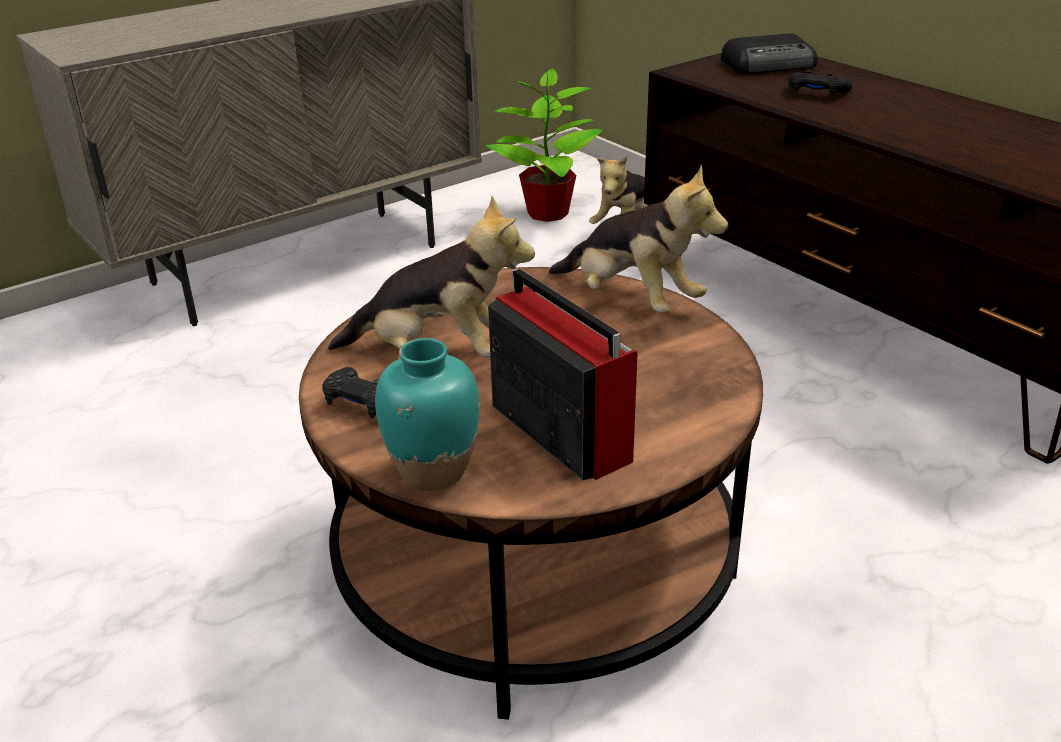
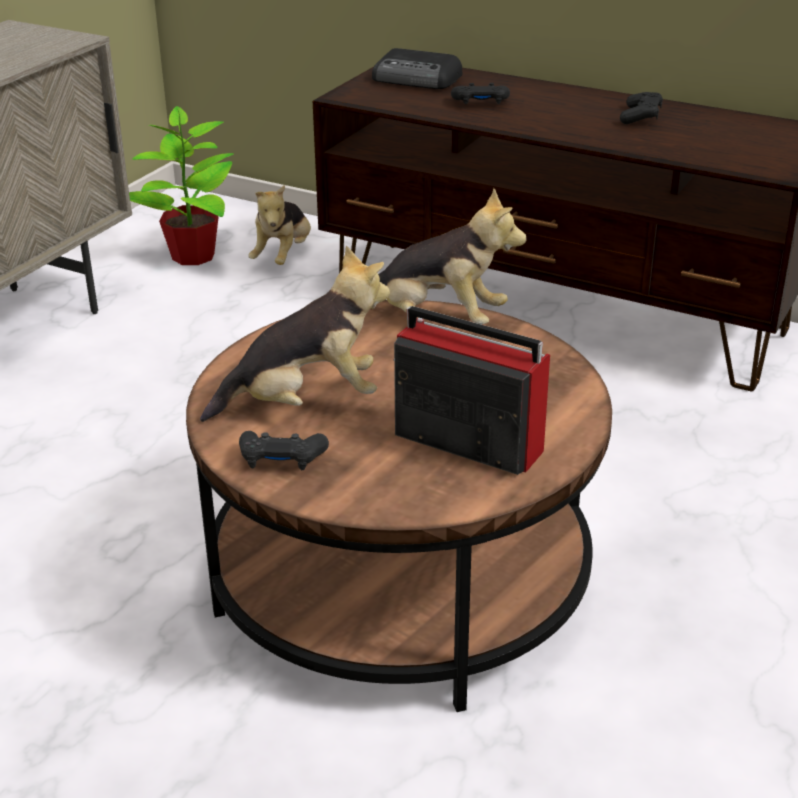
camera: 25 degrees left, 0 degrees up
(434, 472) = (391, 500): turquoise vase -> none
(770, 64) = (417, 79): radio -> radio turned 60 degrees clockwise
(987, 128) = (640, 116): none -> black game controller

